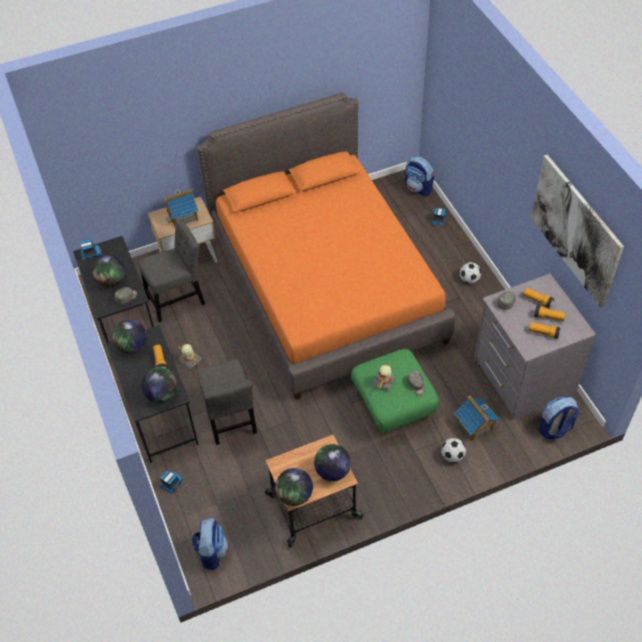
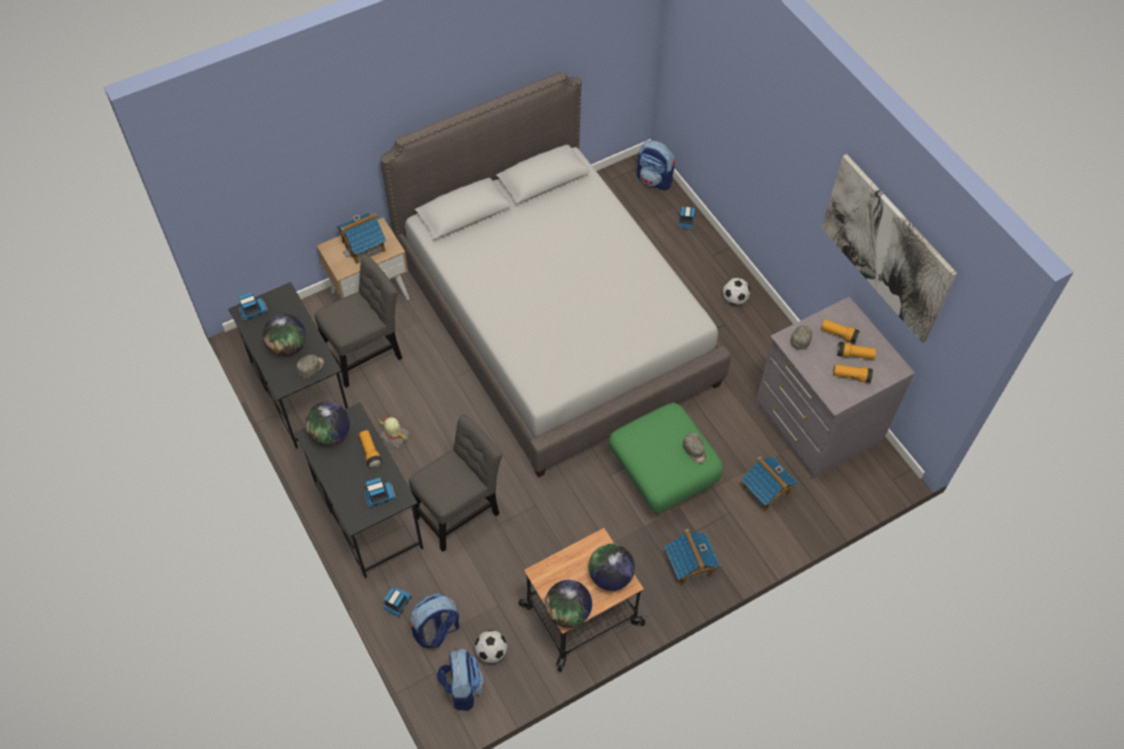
camera: 10 degrees left, 5 degrees up
(161, 394) = (379, 496): globe -> toy truck
(231, 420) = (460, 512): grey chair -> grey chair turned 105 degrees counterclockwise
(326, 287) = (556, 322): orange bed -> grey bed
(384, 382) = (654, 450): toy robot -> none
(405, 476) = (689, 565): none -> toy house
(452, 456) = (743, 533): football -> football (491, 652)
(555, 429) = (863, 487): backpack -> backpack (436, 631)

